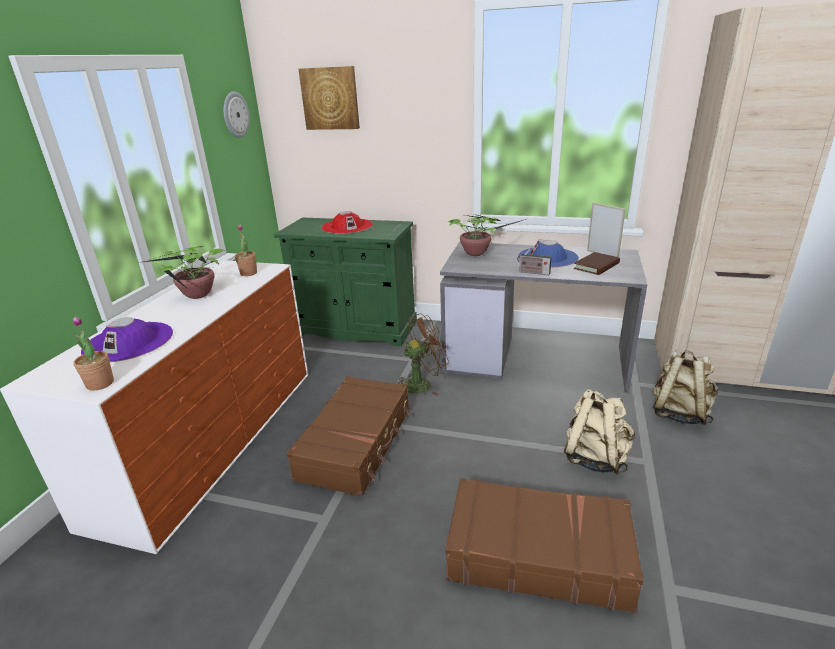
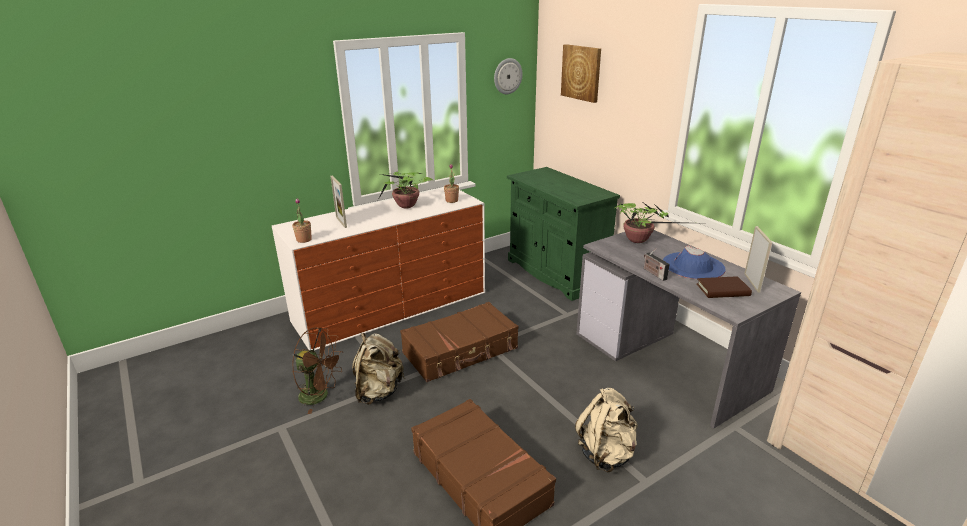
camera: 40 degrees right, 0 degrees up
(129, 342) = (341, 222): purple hat -> picture frame
(347, 226) = (563, 184): red hat -> none
(422, 383) = (551, 335): brown fan -> brown fan (320, 396)
(679, 413) = (737, 470): beige backpack -> beige backpack (379, 391)

